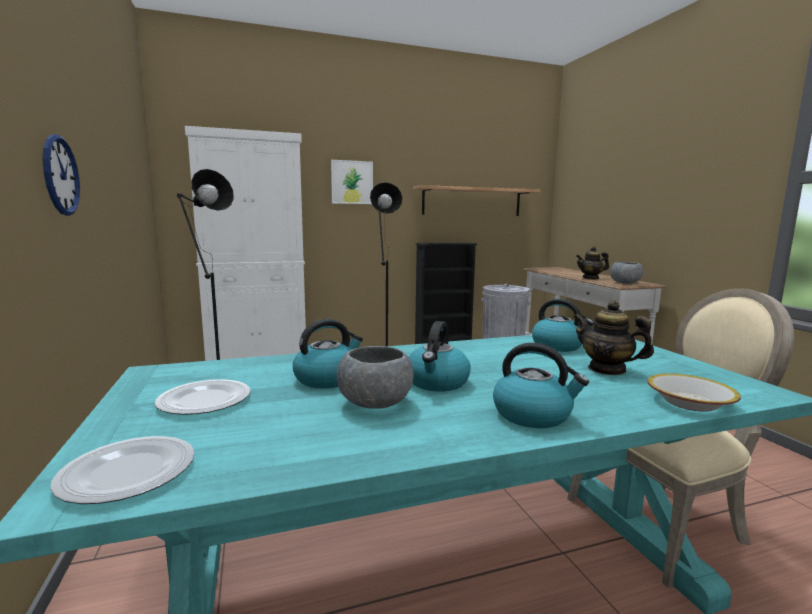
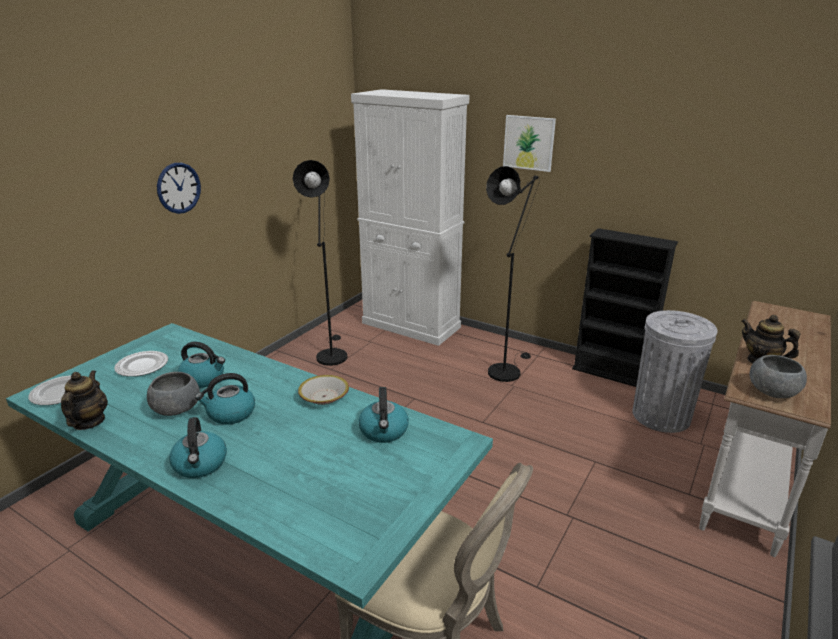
camera: 50 degrees right, 15 degrees up
(472, 202) = (698, 182): shelf -> none
(607, 369) = (335, 470): teapot -> teapot (89, 422)
(690, 402) = (283, 524): bowl -> bowl (324, 397)

